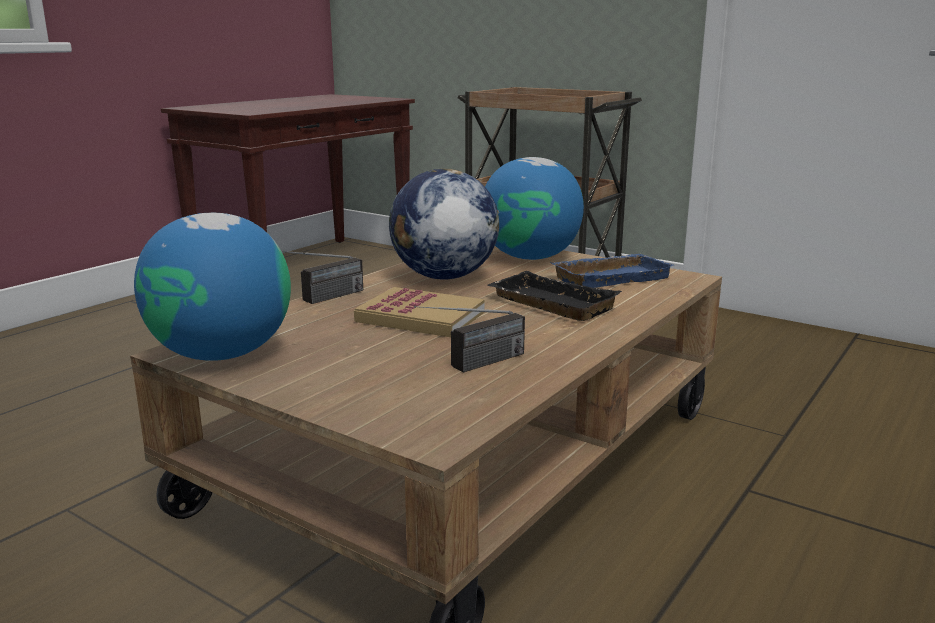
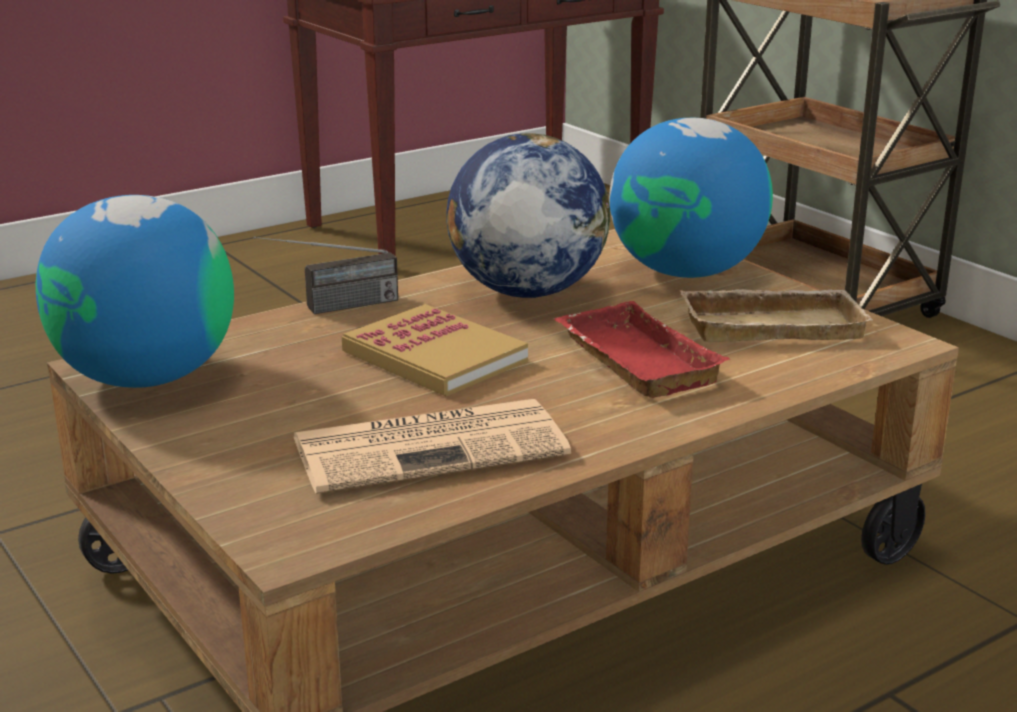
camera: 20 degrees right, 5 degrees up
(472, 365) = (433, 446): radio -> newspaper
(548, 304) = (631, 361): black tray -> red tray
(610, 277) = (773, 325): blue tray -> beige tray

